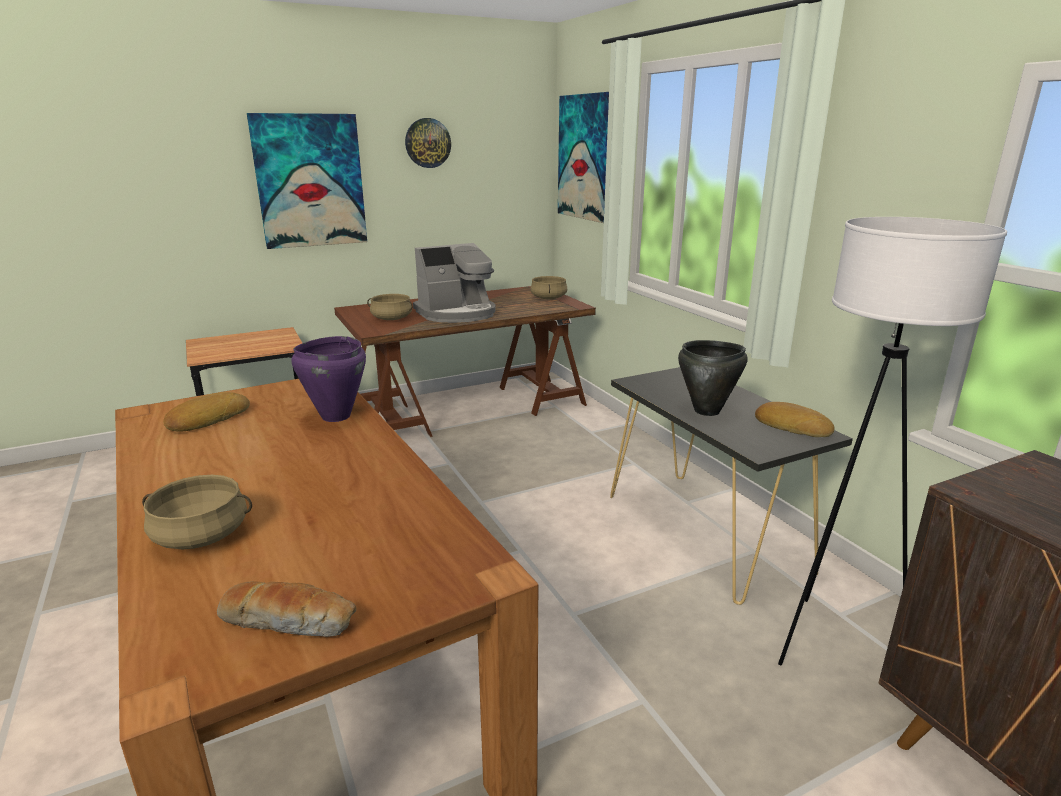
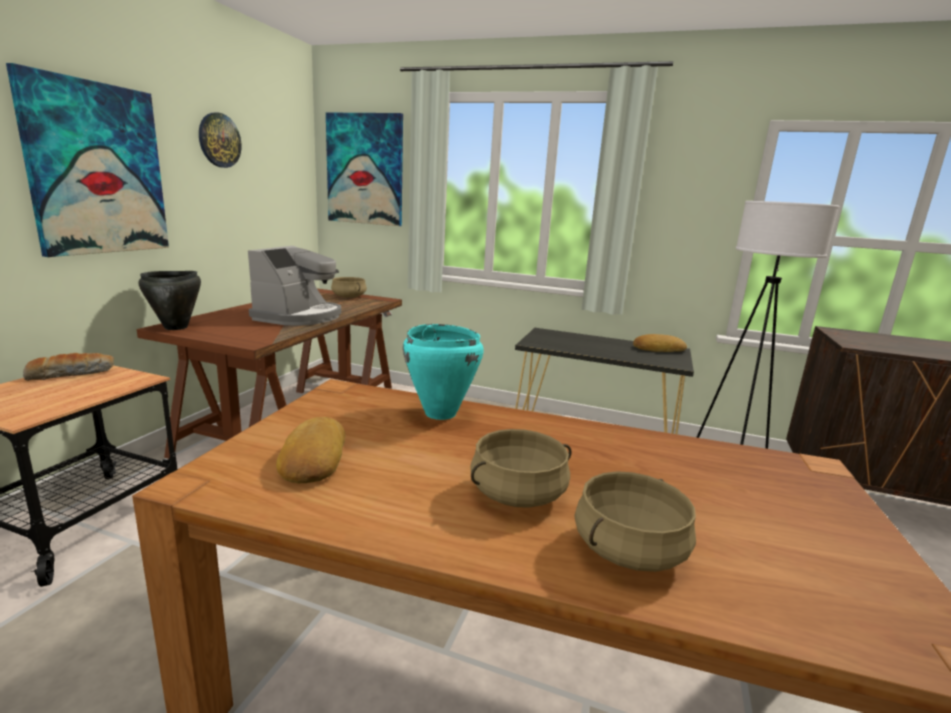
camera: 45 degrees left, 5 degrees down
(290, 621) = (848, 559): bread -> bread (72, 374)
(335, 416) = (440, 413): purple cooking pot -> turquoise cooking pot
(391, 319) = (242, 329): beige cooking pot -> beige cooking pot (518, 494)
(707, 411) = (607, 351): black cooking pot -> black cooking pot (176, 327)

